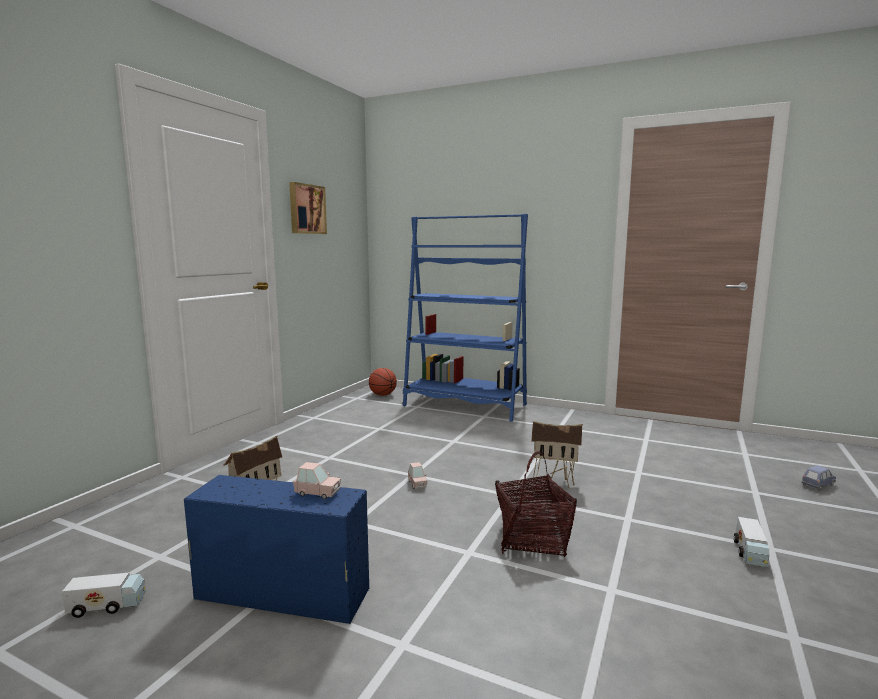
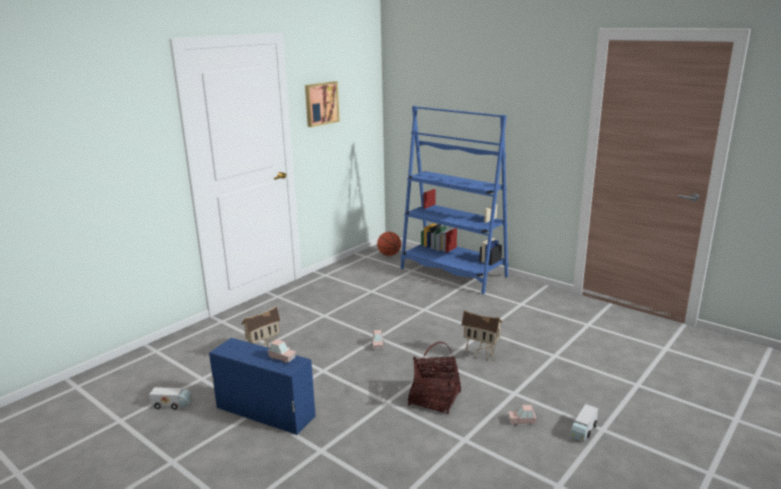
camera: 15 degrees right, 10 degrees up
(666, 553) = (521, 421): none -> pink toy car
(818, 485) = (699, 385): blue toy car -> none

